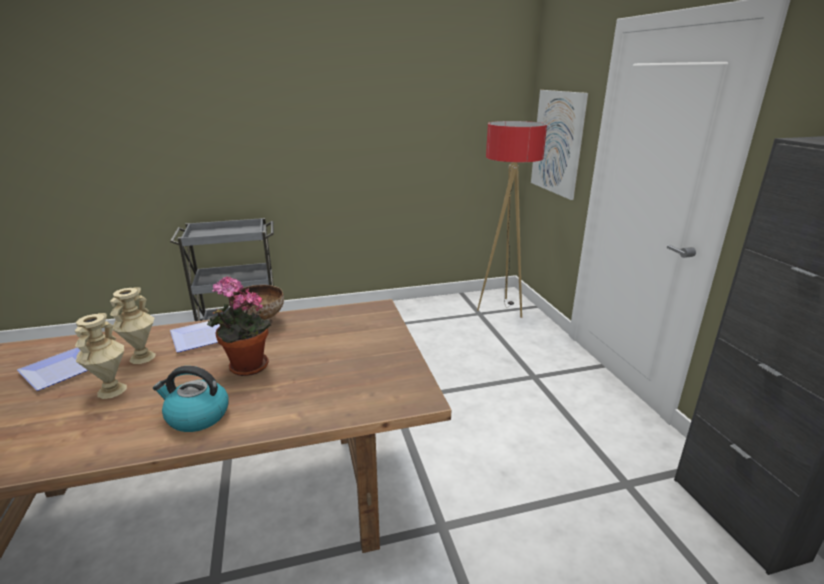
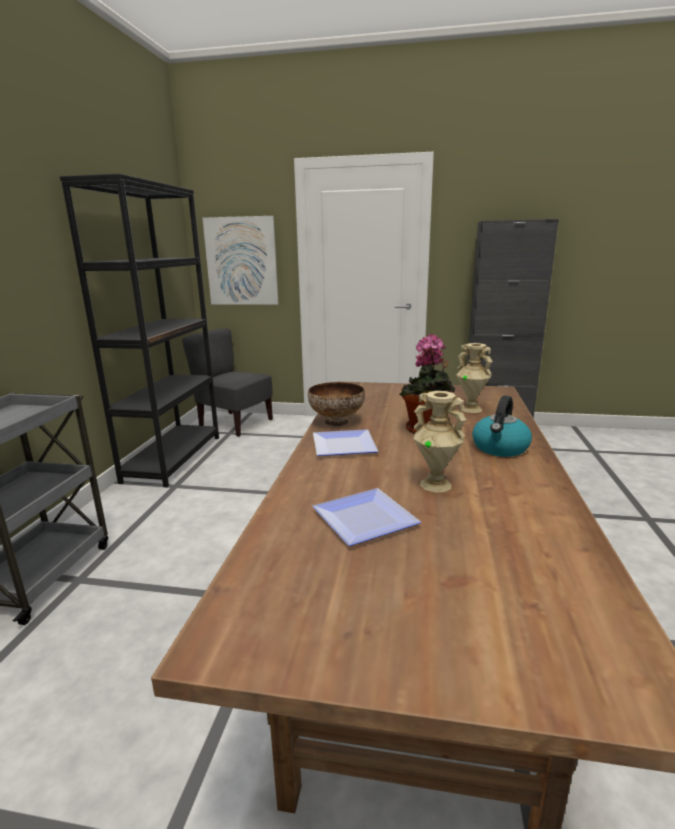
camera: 65 degrees left, 5 degrees down
(143, 357) = (368, 472): beige vase -> beige vase (471, 409)
(409, 309) = (173, 458): none -> black bookcase
(501, 308) = (235, 424): floor lamp -> grey chair

